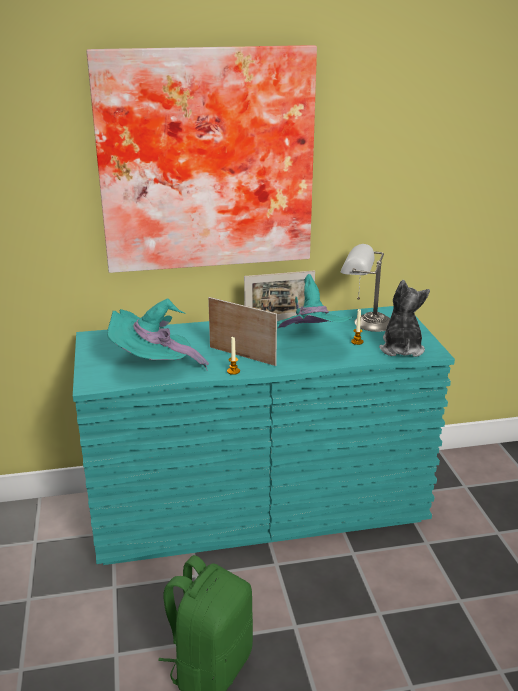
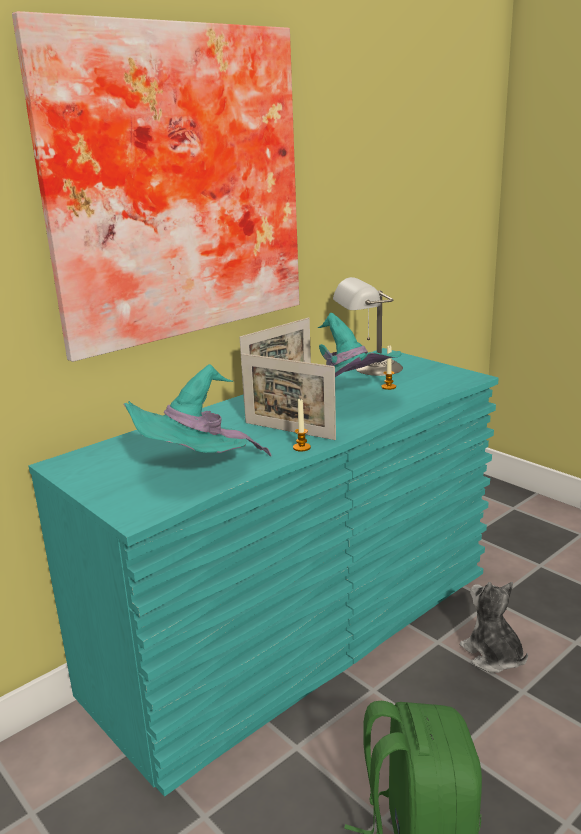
camera: 30 degrees left, 5 degrees down
(242, 356) = (289, 431): picture frame -> picture frame turned 150 degrees counterclockwise
(401, 348) = (439, 382): plush toy -> plush toy (492, 655)

